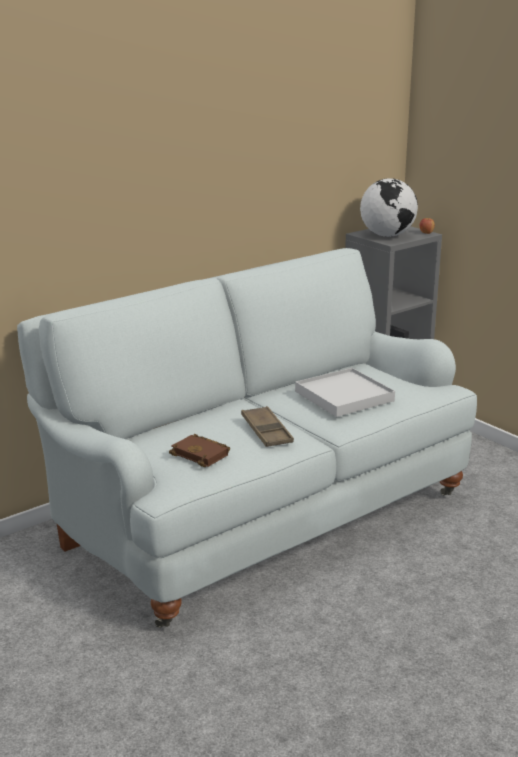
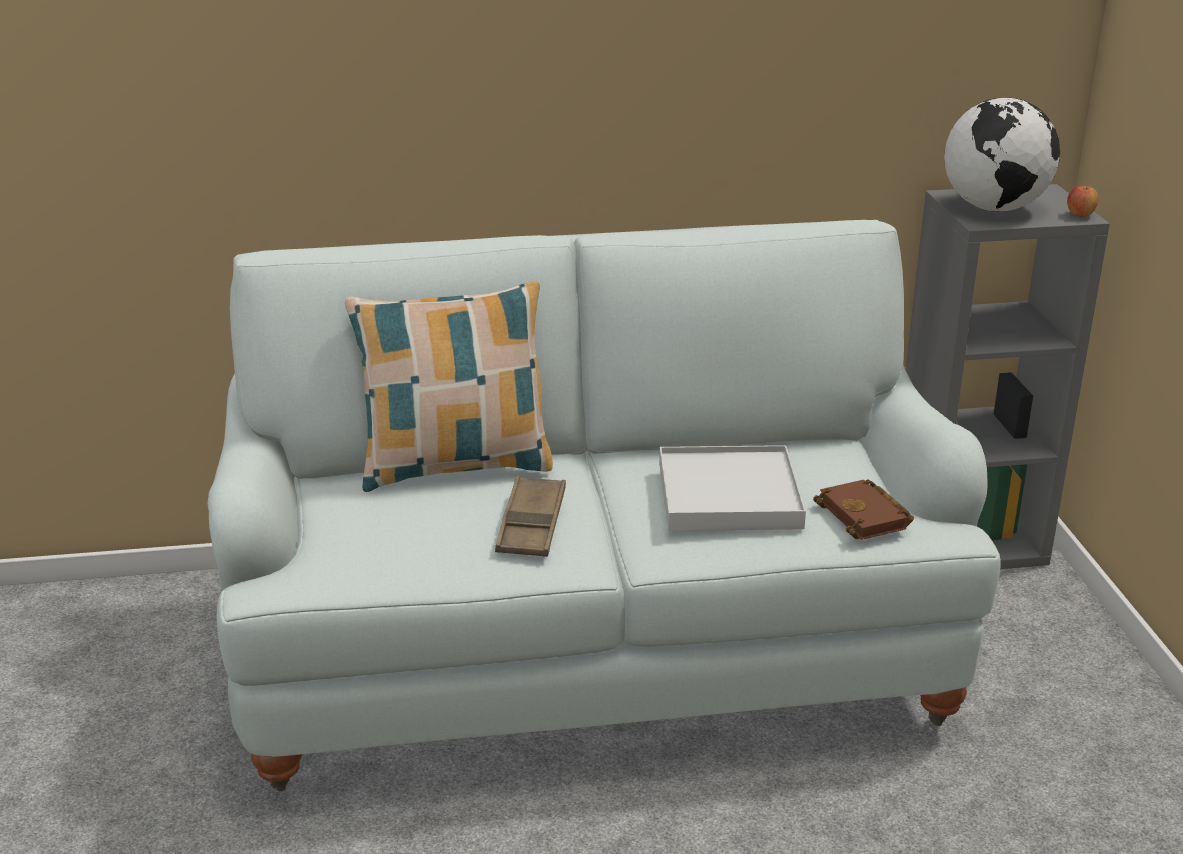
camera: 30 degrees right, 5 degrees up
(191, 418) = (455, 467): none -> pillow
(202, 454) = (388, 536): brown book -> brown book (866, 517)

